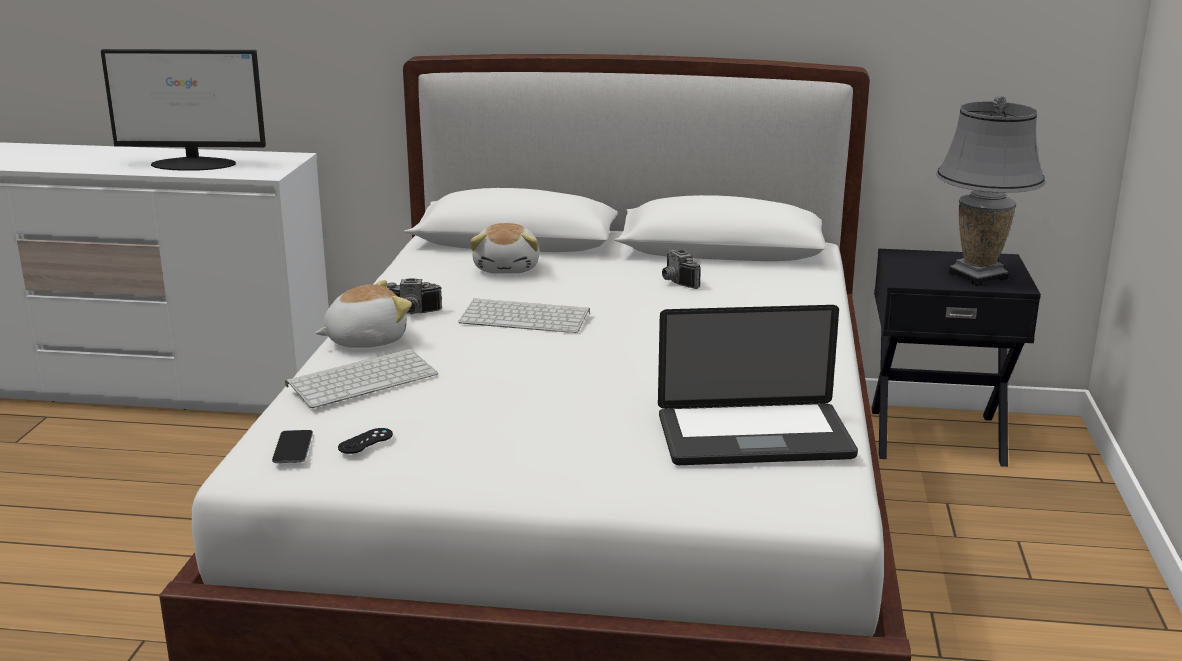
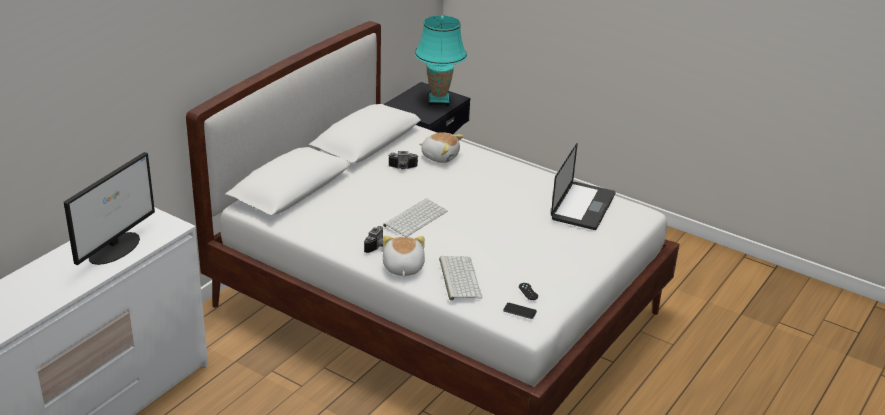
camera: 65 degrees left, 10 degrees up
(508, 268) = (336, 204): plush toy -> plush toy (440, 156)
(978, 276) = (438, 101): grey table lamp -> turquoise table lamp

